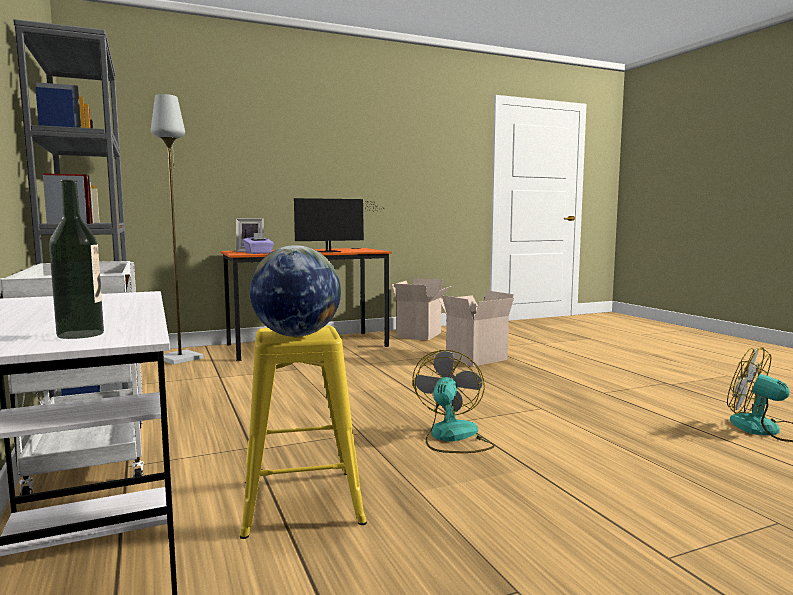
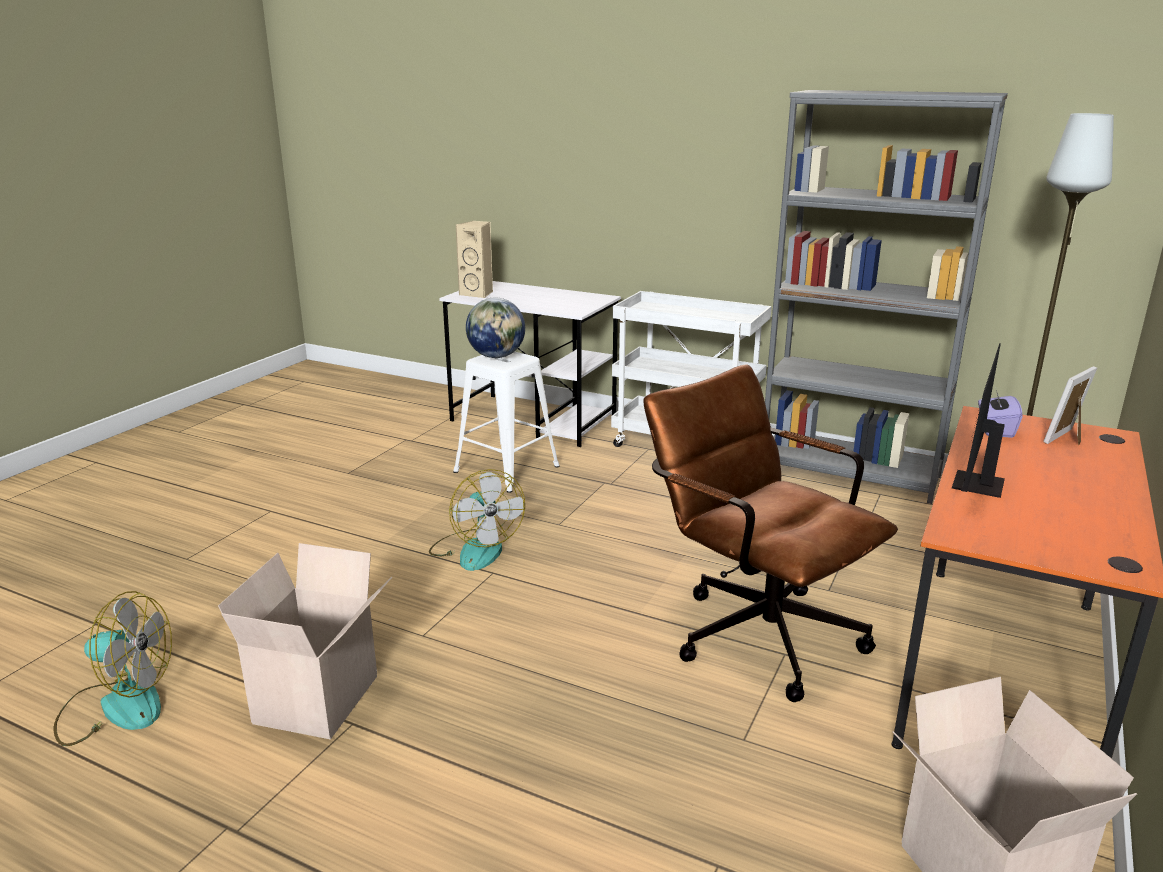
camera: 140 degrees right, 15 degrees up
(80, 334) = (478, 294): bottle -> beige speaker
(303, 502) = (505, 469): yellow stool -> white stool
(364, 369) = (754, 629): none -> brown office chair
(476, 358) = (664, 772): cardboard box -> cardboard box (319, 701)

